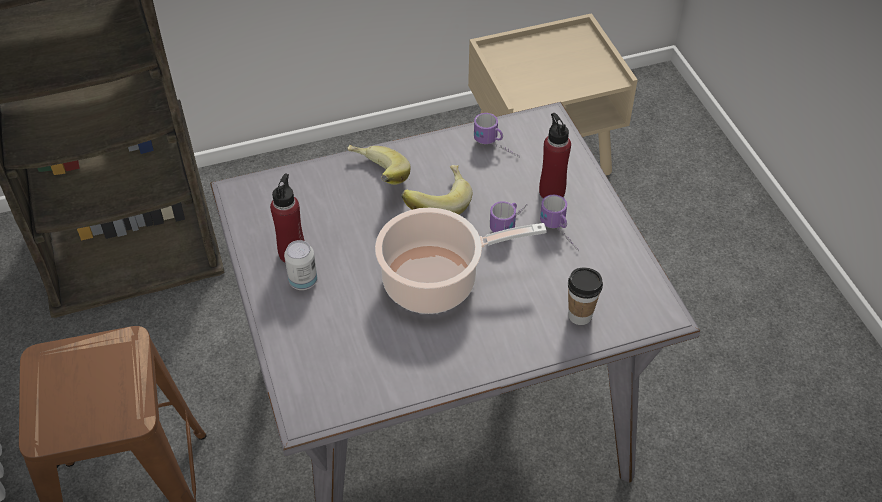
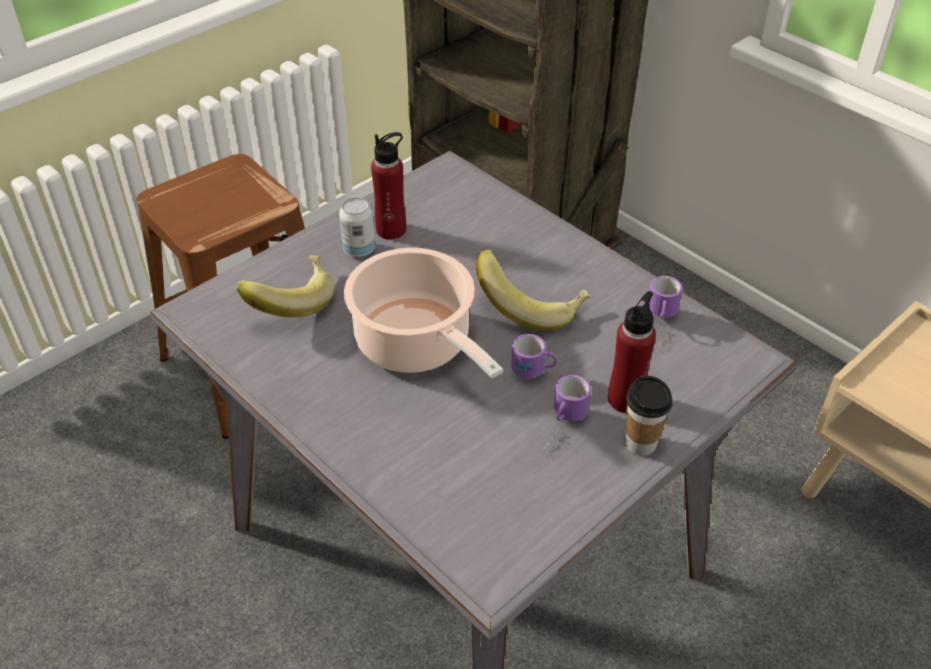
camera: 65 degrees right, 5 degrees down
(376, 179) = (533, 250): banana -> banana (291, 302)
(580, 315) = (438, 487): cup -> cup (641, 443)

